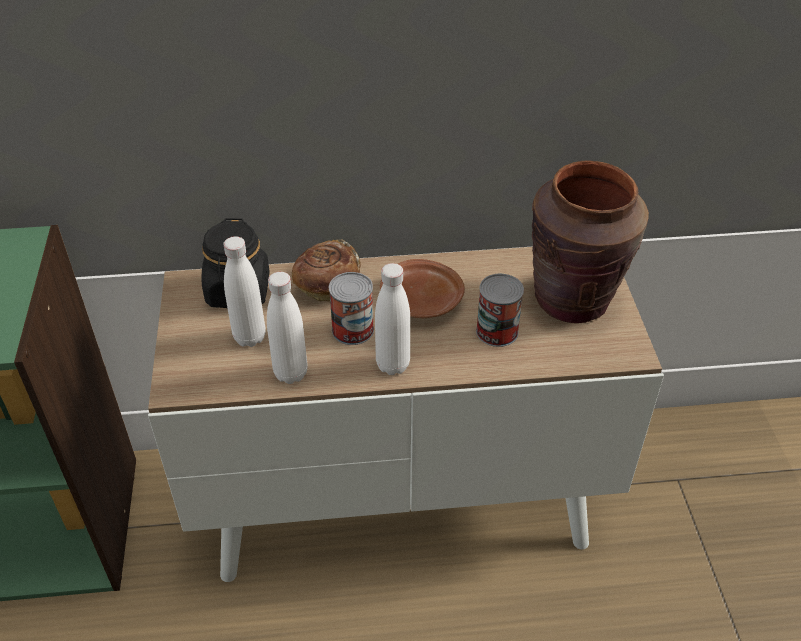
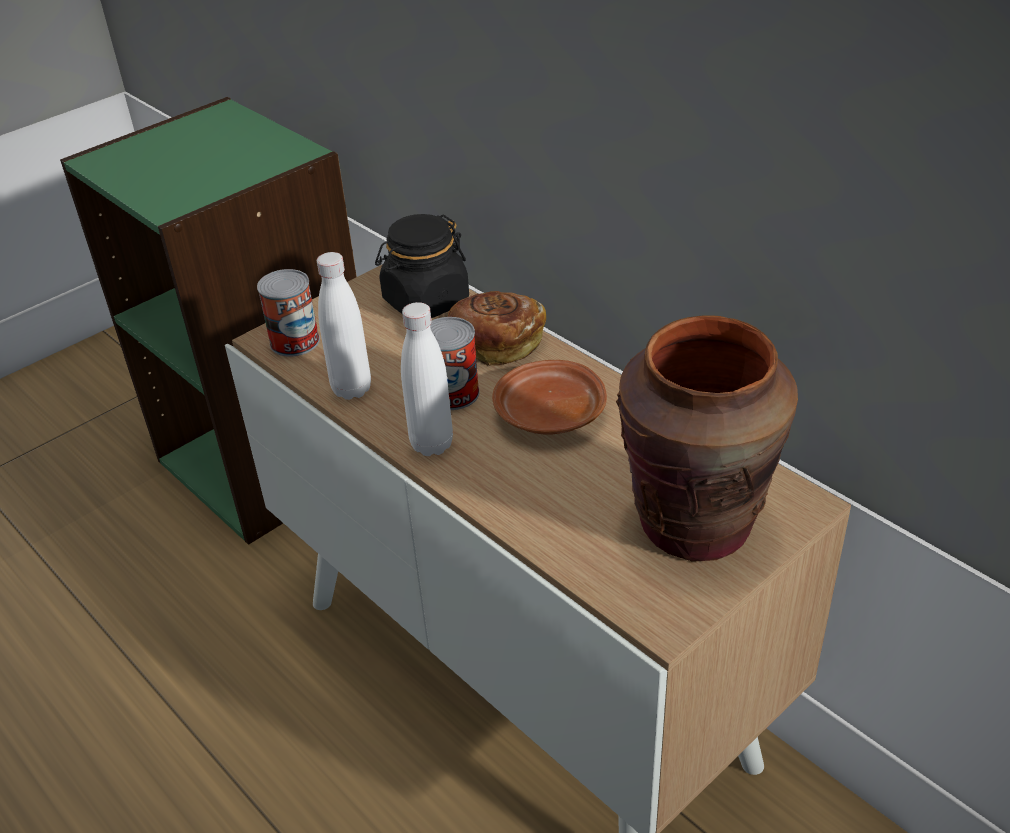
camera: 55 degrees right, 5 degrees down
(249, 337) = (373, 341): white bottle -> none
(497, 331) = (567, 491): can -> can (294, 341)

